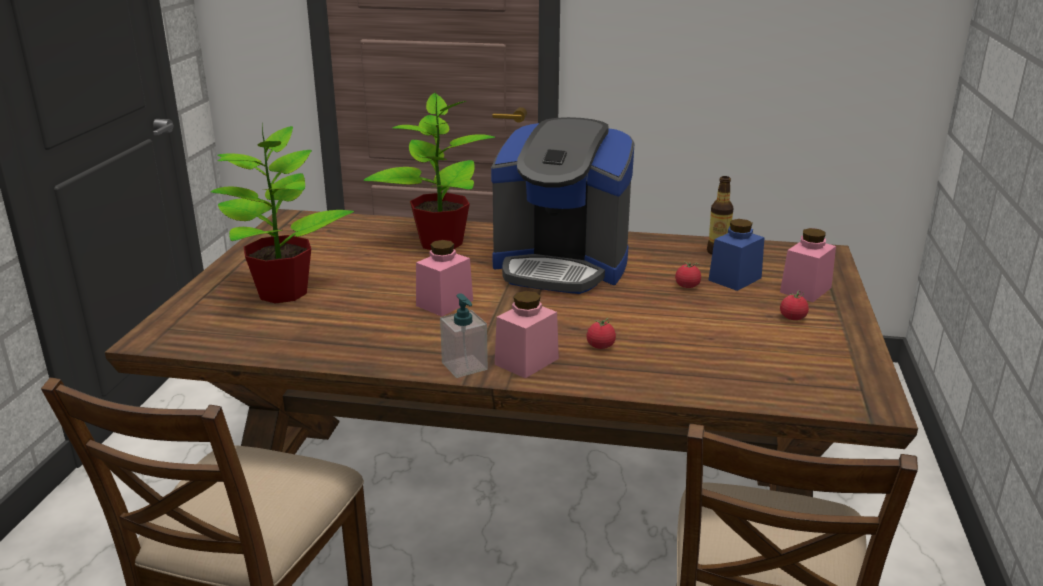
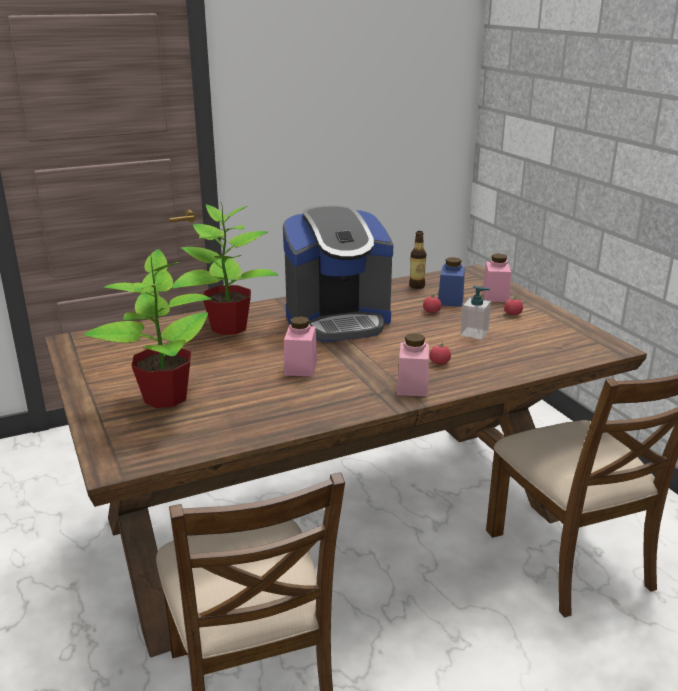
camera: 35 degrees left, 0 degrees up
(464, 366) = (380, 402): soap dispenser -> soap dispenser (474, 333)

